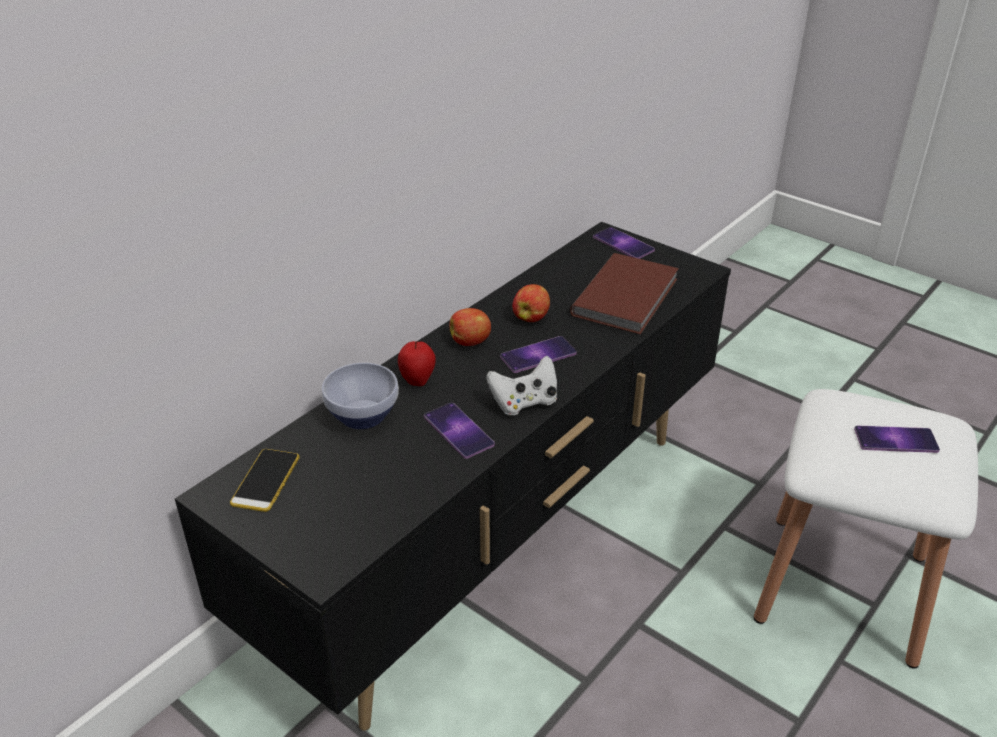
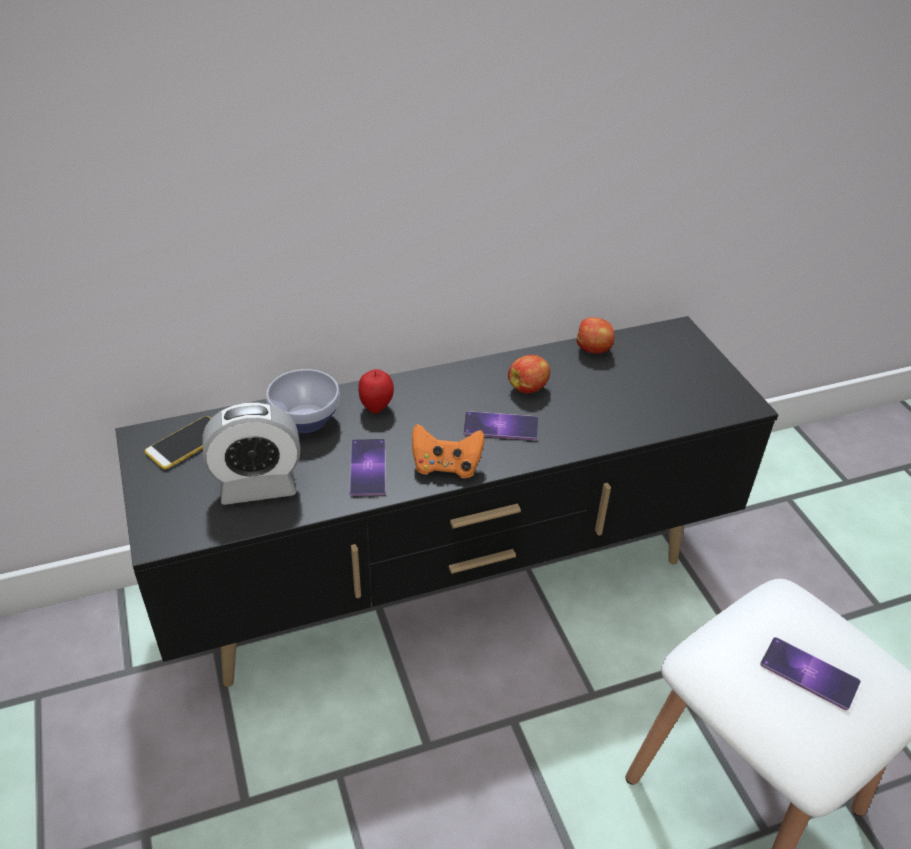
camera: 30 degrees right, 5 degrees up
(374, 486) = (258, 486): none -> alarm clock
(470, 342) = (453, 389): apple -> apple (593, 349)
(524, 402) = (446, 466): white game controller -> orange game controller
(623, 243) = (687, 346): phone -> none
(628, 296) = (641, 403): brown book -> none

